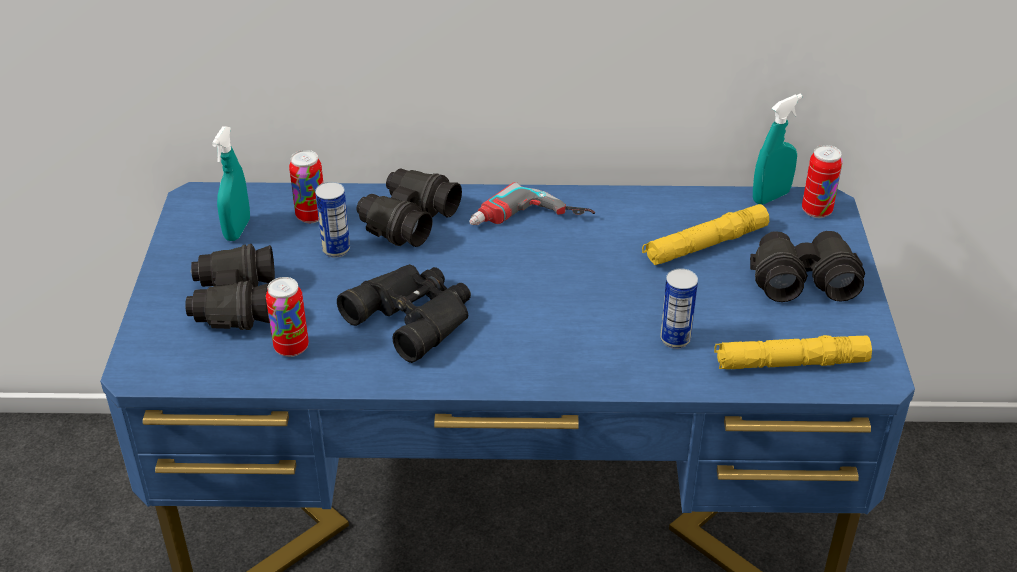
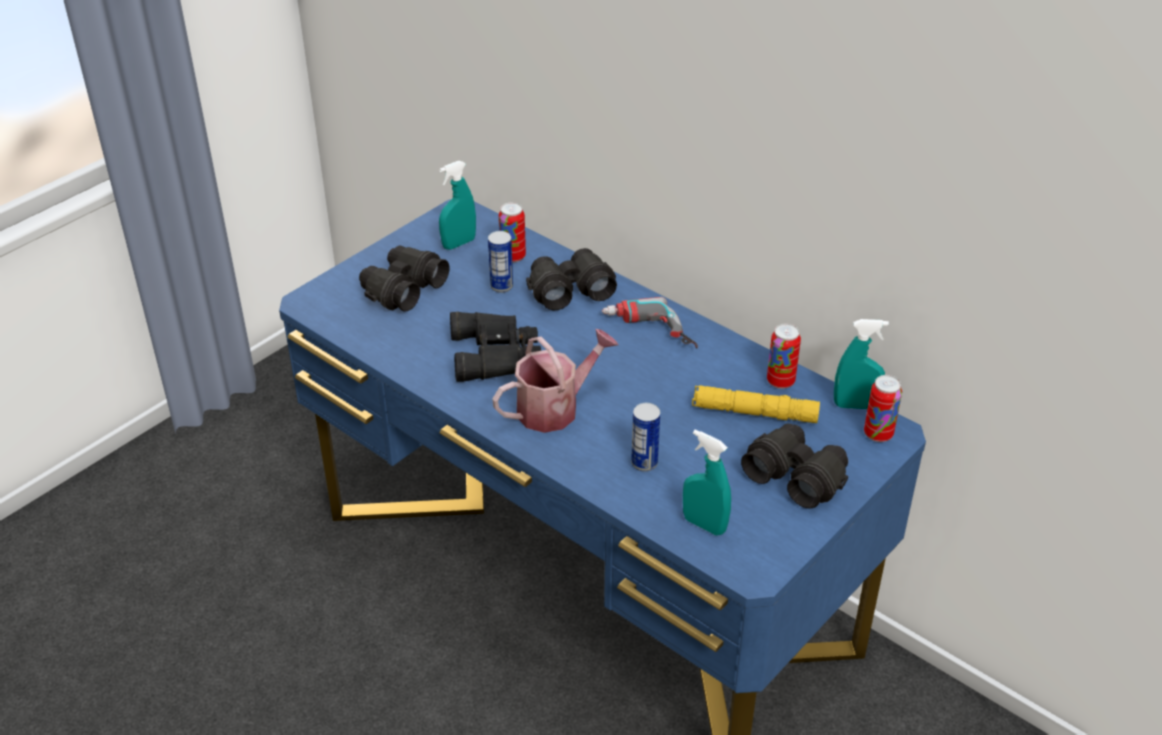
camera: 40 degrees right, 0 degrees up
(291, 347) = (402, 334): can -> can (780, 381)
(534, 335) = (555, 408): none -> watering can
(790, 363) = (704, 525): yellow flashlight -> turquoise spray bottle

